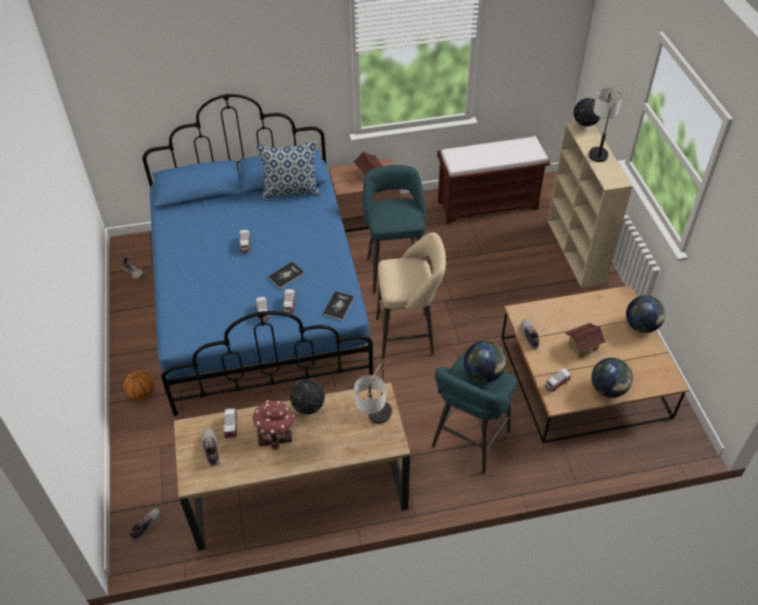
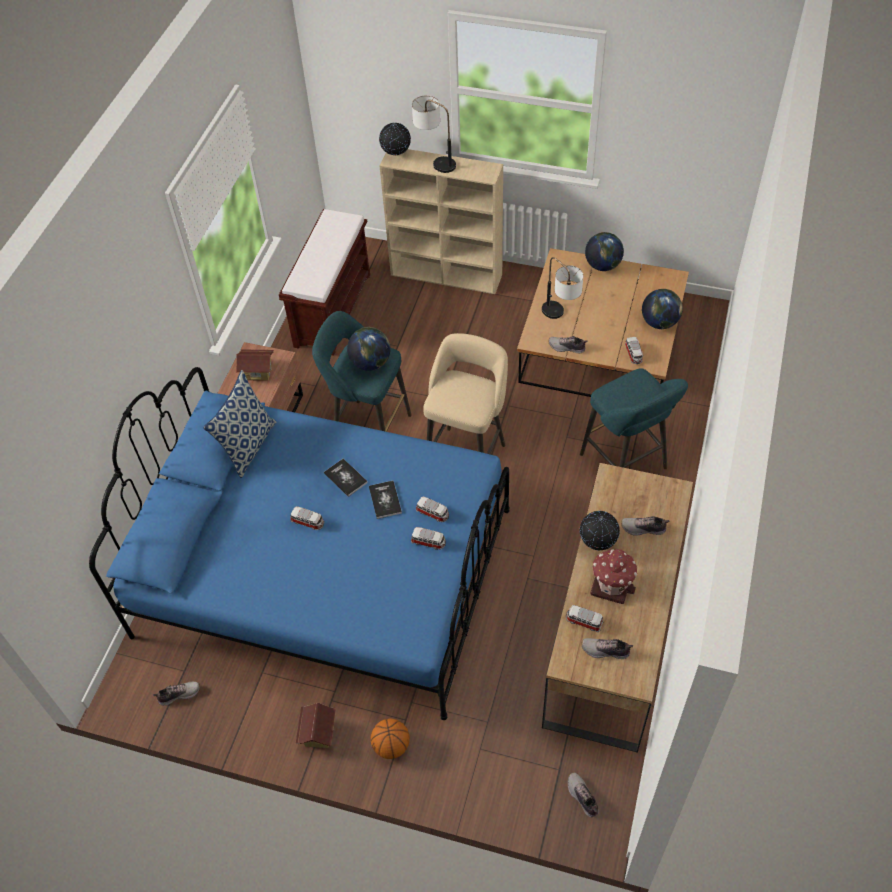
camera: 60 degrees left, 5 degrees up
(339, 306) = (462, 469): book -> book (345, 478)
(340, 435) = (643, 529): none -> shoe
(374, 422) = (643, 495): table lamp -> table lamp (560, 317)
(483, 374) = (628, 388): globe -> globe (371, 363)
(582, 347) = (602, 316): toy house -> toy house (318, 733)

